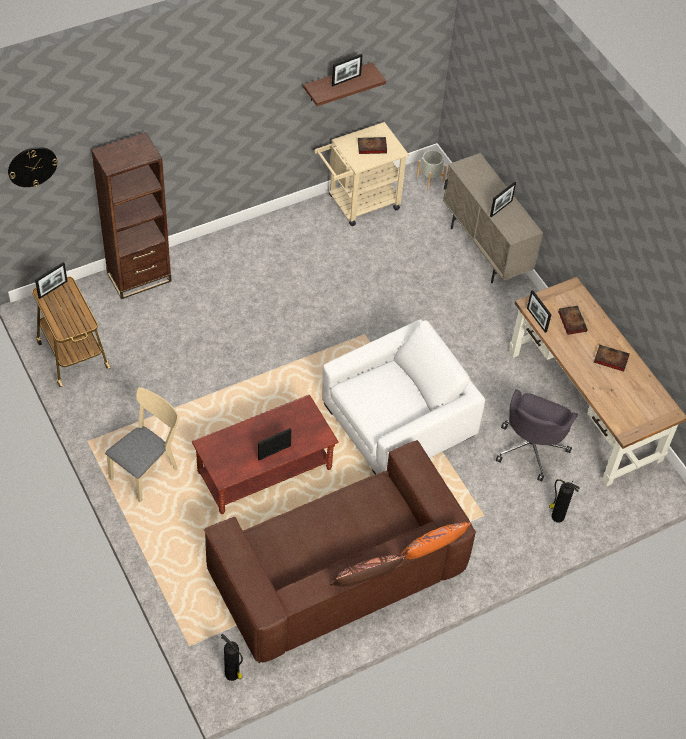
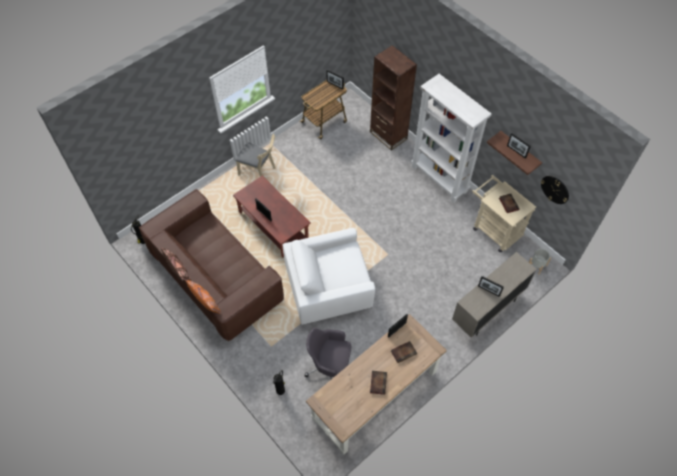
camera: 80 degrees right, 5 degrees up
(32, 166) = (370, 26): wall clock -> wall clock (555, 189)
(249, 238) = (440, 179): none -> white bookcase
(398, 420) = (328, 285): white armchair -> white armchair turned 120 degrees clockwise

